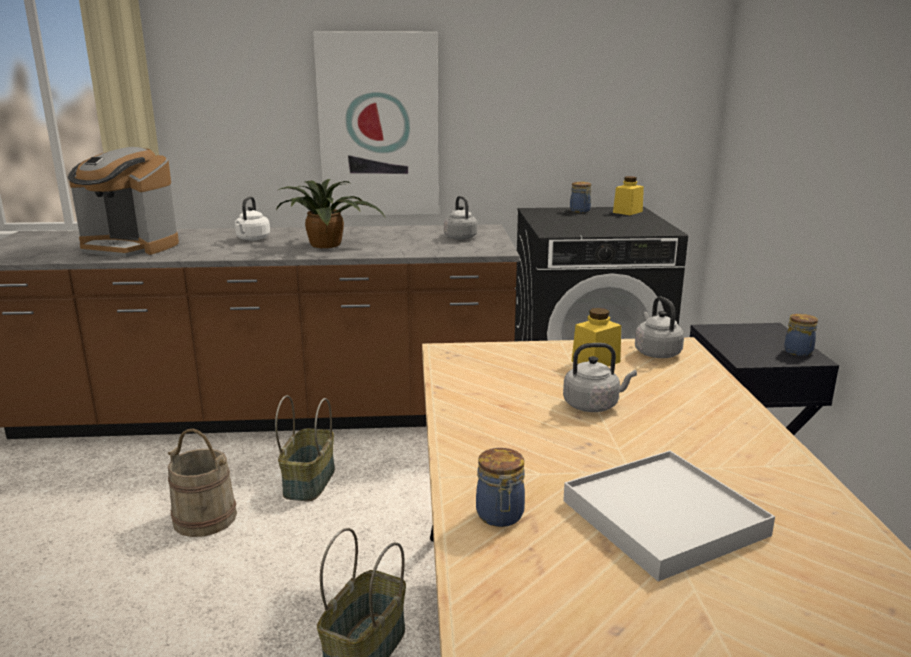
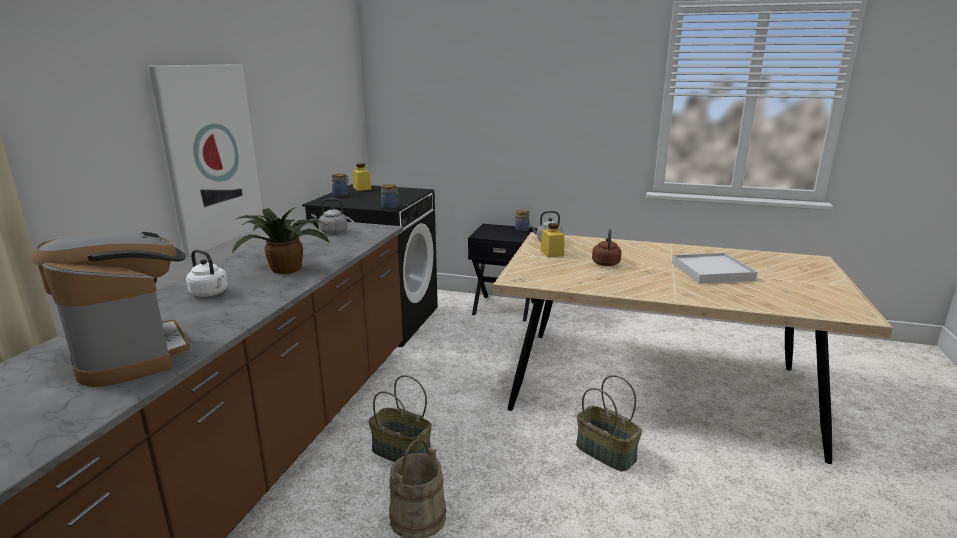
camera: 70 degrees left, 0 degrees up
(129, 247) = (132, 354): coffee machine -> coffee machine turned 75 degrees counterclockwise
(500, 516) = (712, 295): jar -> jar (390, 207)
(593, 405) = (606, 263): grey kettle -> brown kettle

